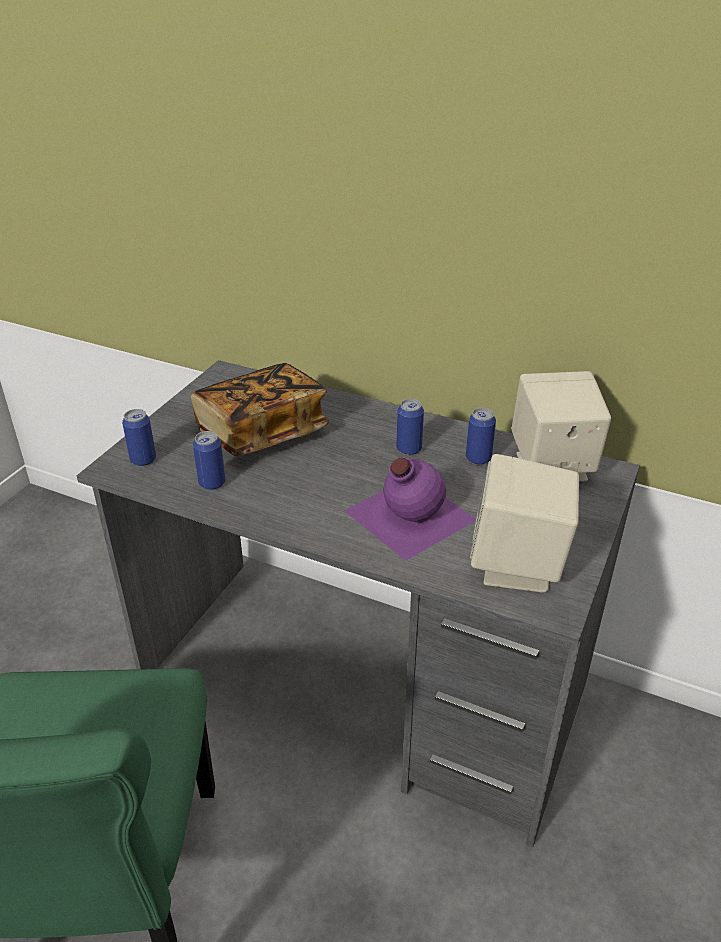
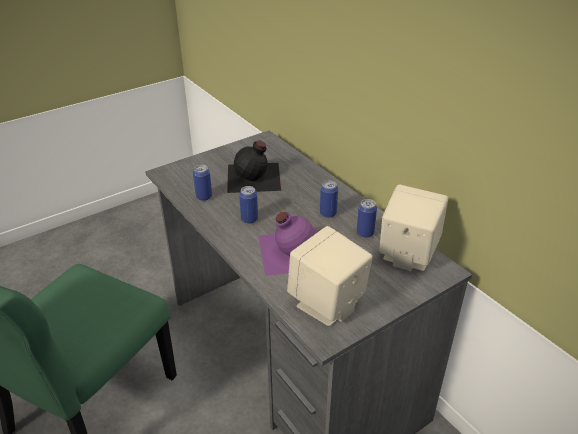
camera: 30 degrees right, 0 degrees up
(143, 460) = (182, 173): can -> can (249, 219)
(261, 432) = (254, 177): book -> black bottle

